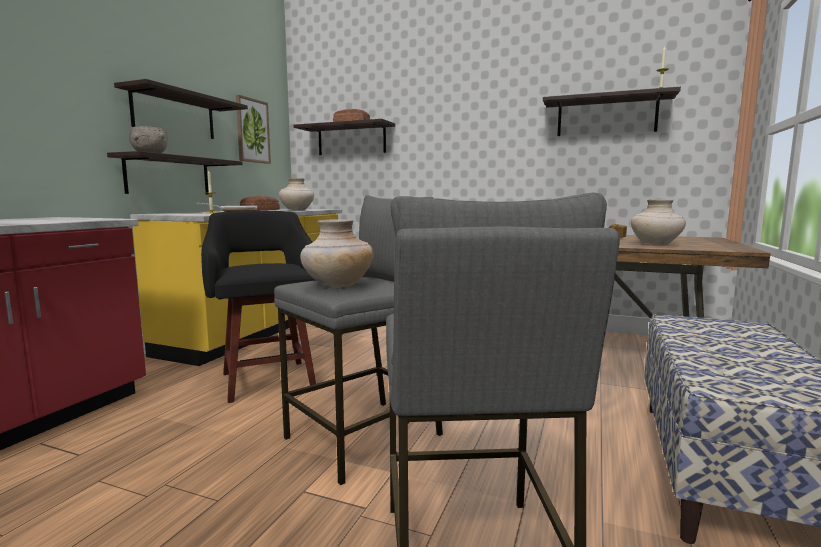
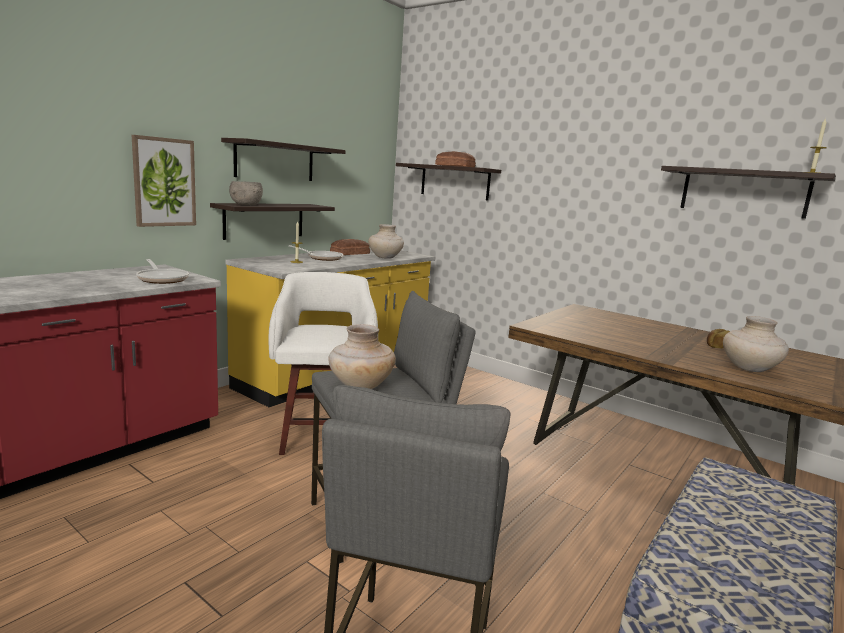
camera: 15 degrees right, 5 degrees up
(64, 220) = (162, 279): none -> frying pan
(252, 131) = (353, 168): picture -> picture (164, 182)
(267, 379) = (321, 434): black stool -> white stool

